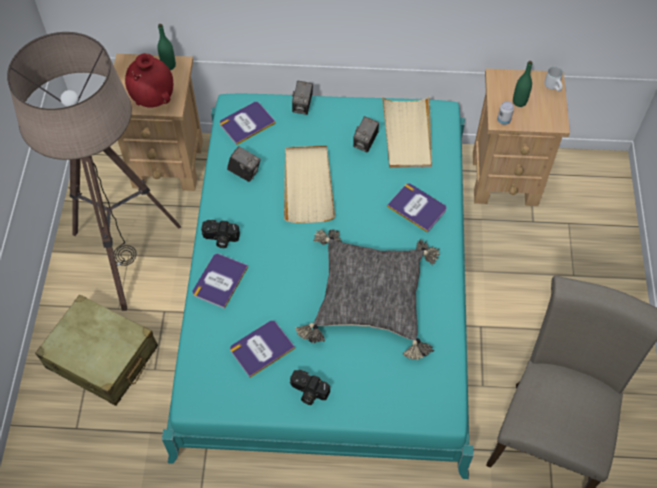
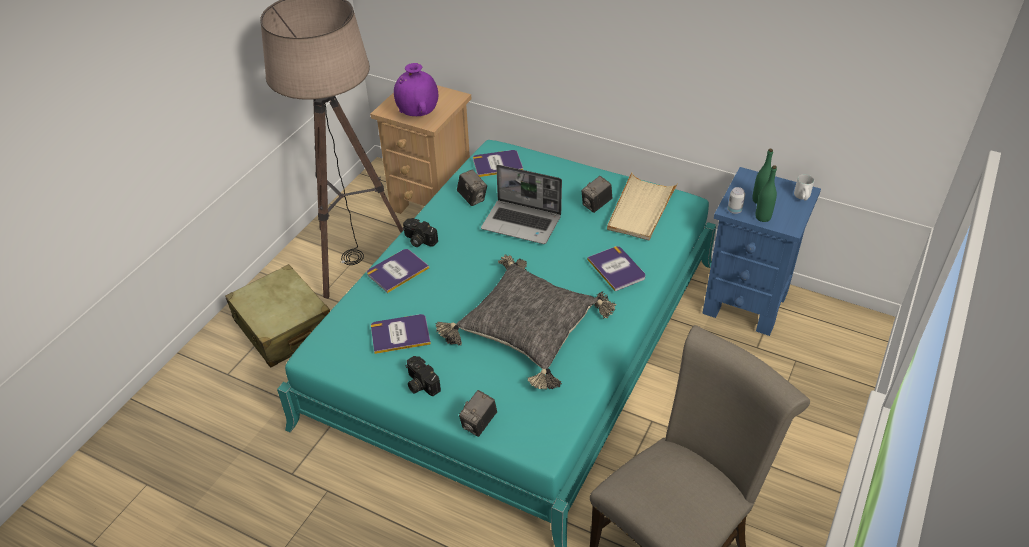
camera: 25 degrees right, 15 degrees down
(154, 99) = (418, 115): red vase -> purple vase
(168, 65) = (446, 95): green bottle -> green bottle (763, 217)
(302, 106) = (555, 165): camera -> camera (479, 424)
(308, 185) = (522, 223): beige tray -> laptop
(506, 180) = (746, 303): beige nightstand -> blue nightstand

